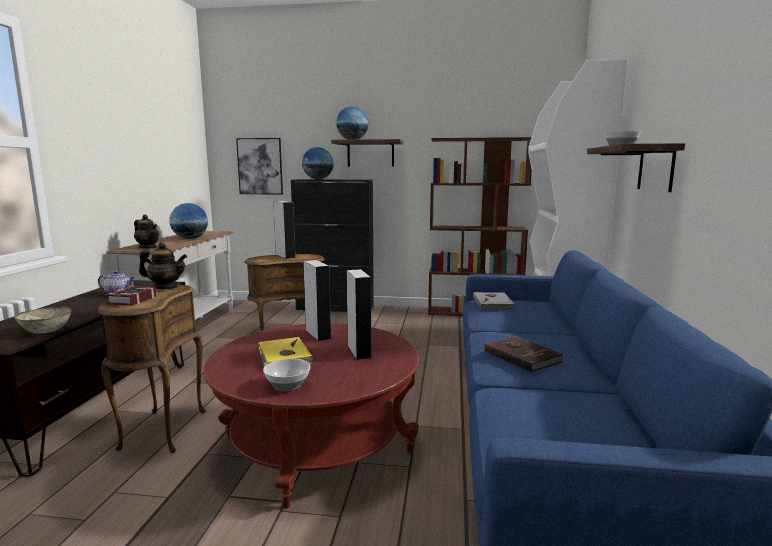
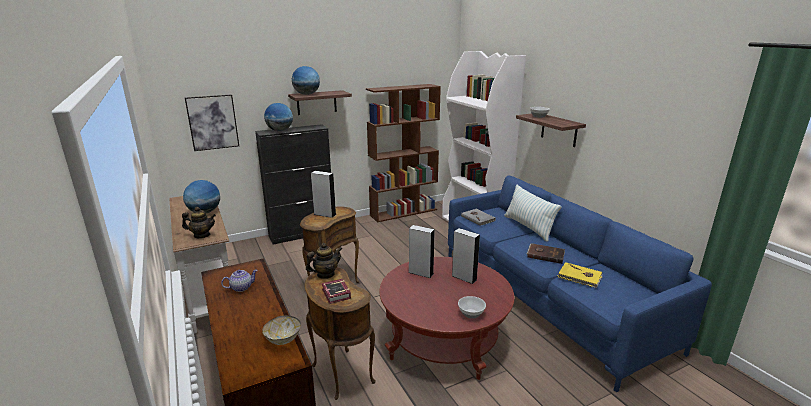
camera: 35 degrees left, 10 degrees up
(283, 356) = (432, 296): yellow book -> yellow book (580, 277)
(556, 325) = (528, 227): none -> pillow

